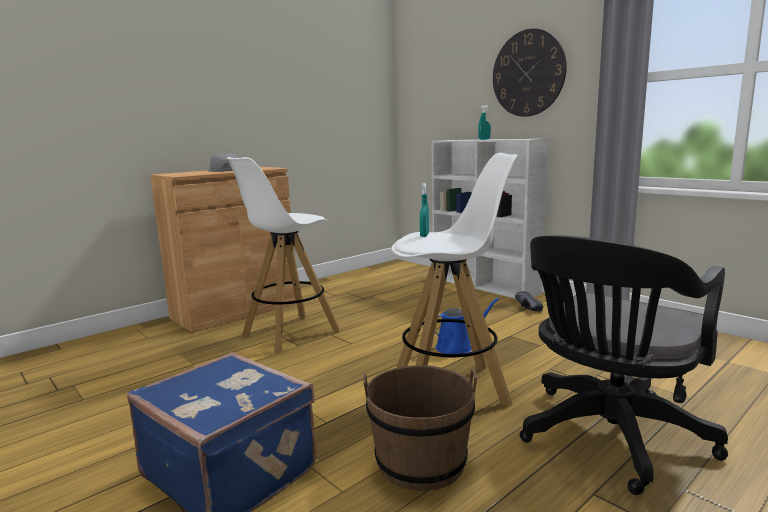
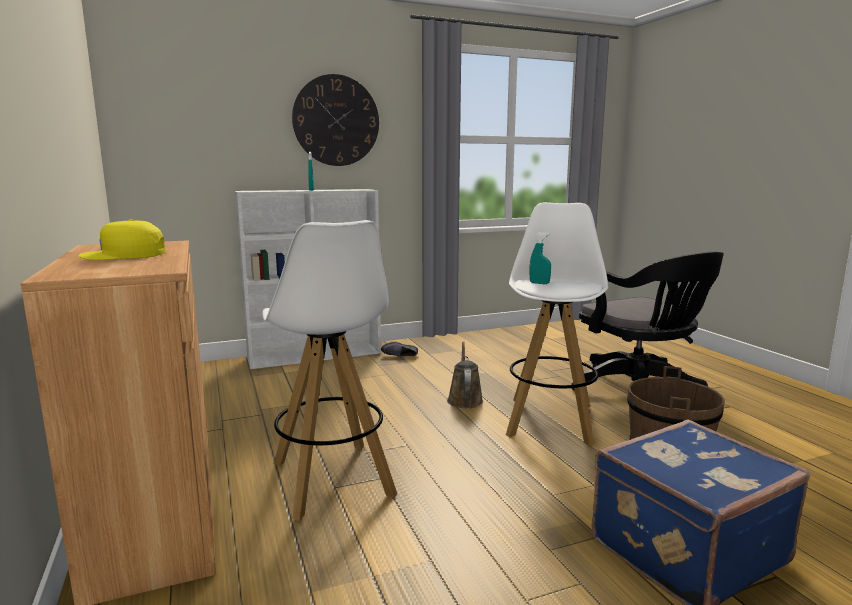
camera: 70 degrees left, 0 degrees up
(224, 170) = (124, 255): grey cap -> yellow cap
(457, 347) = (464, 399): blue watering can -> brown watering can

